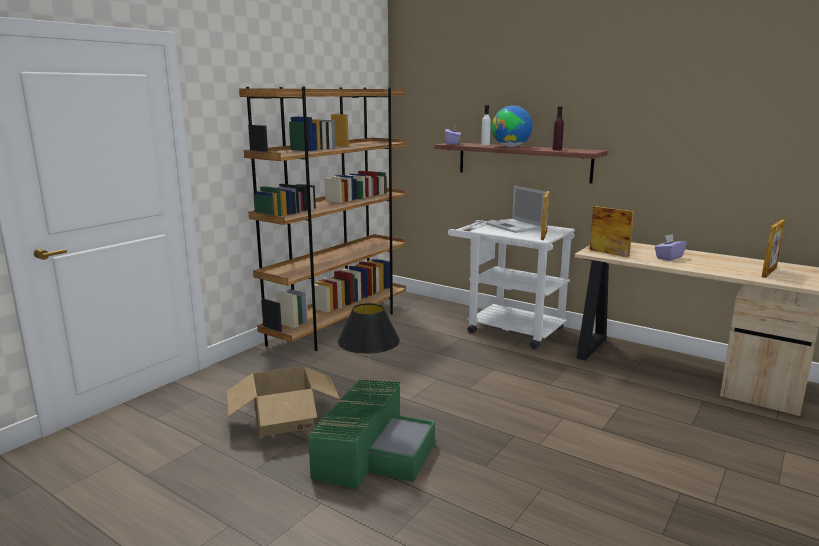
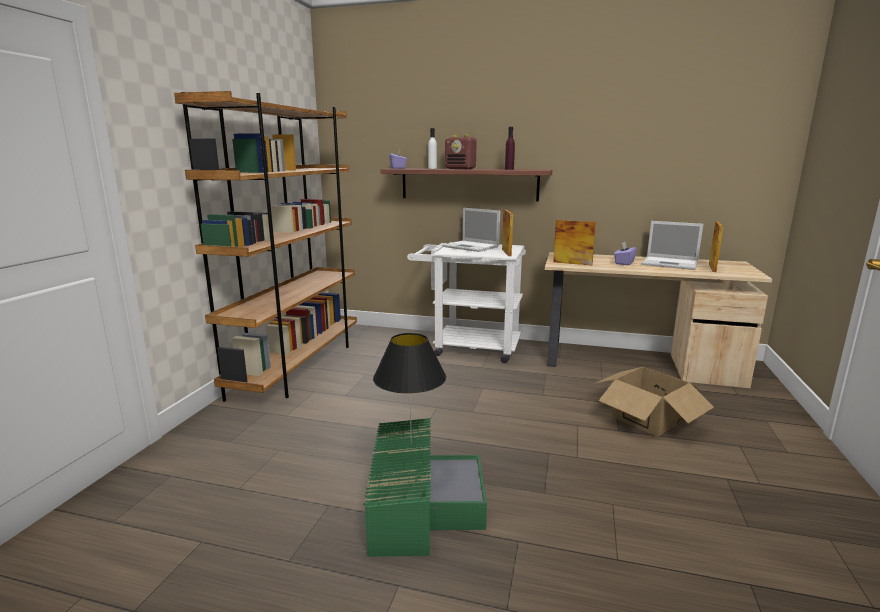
camera: 20 degrees left, 0 degrees up
(283, 418) = (292, 485): cardboard box -> cardboard box (646, 417)
(511, 146) = (460, 169): globe -> radio
(724, 263) = (671, 263): none -> laptop

